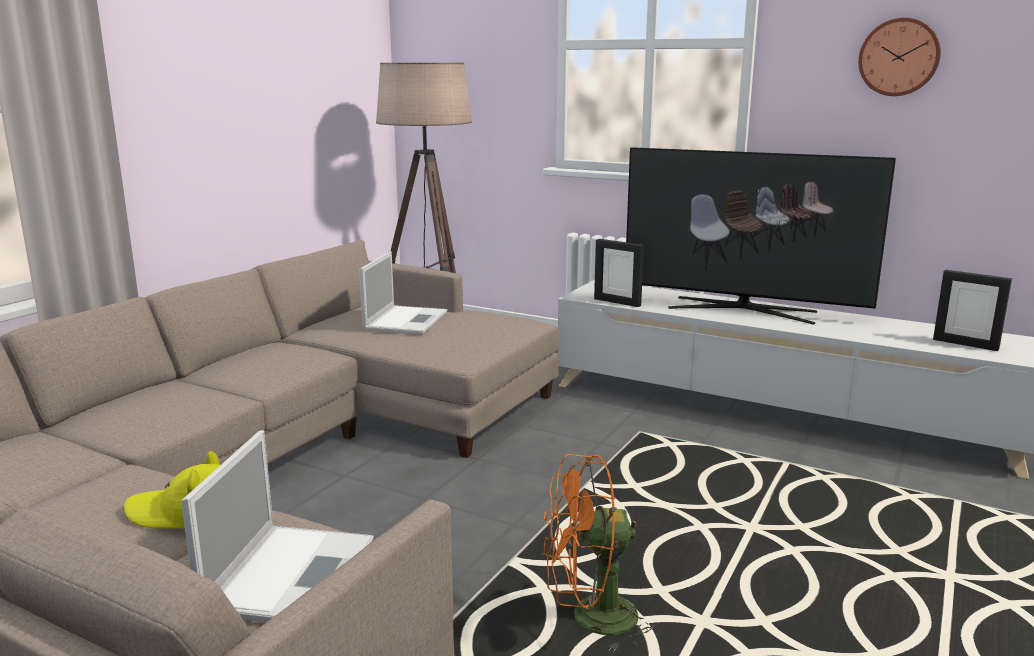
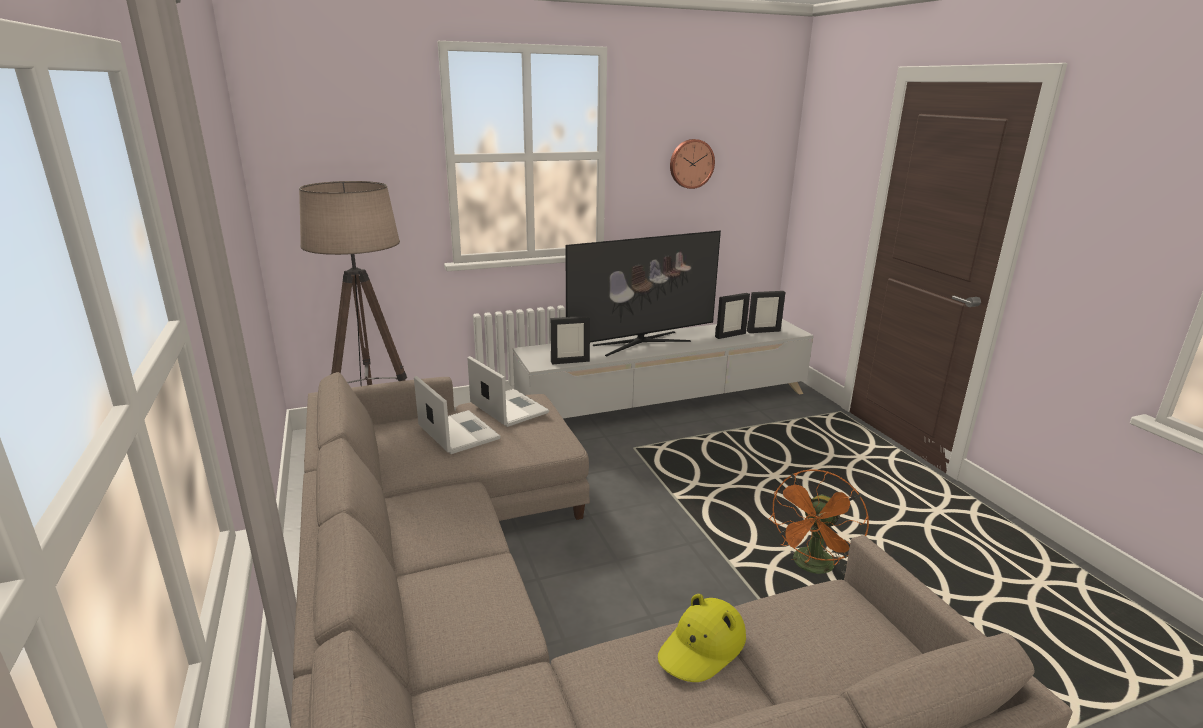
camera: 50 degrees left, 5 degrees up
(291, 573) = (835, 631): laptop -> laptop (508, 408)
(894, 334) = (730, 335): none -> picture frame

